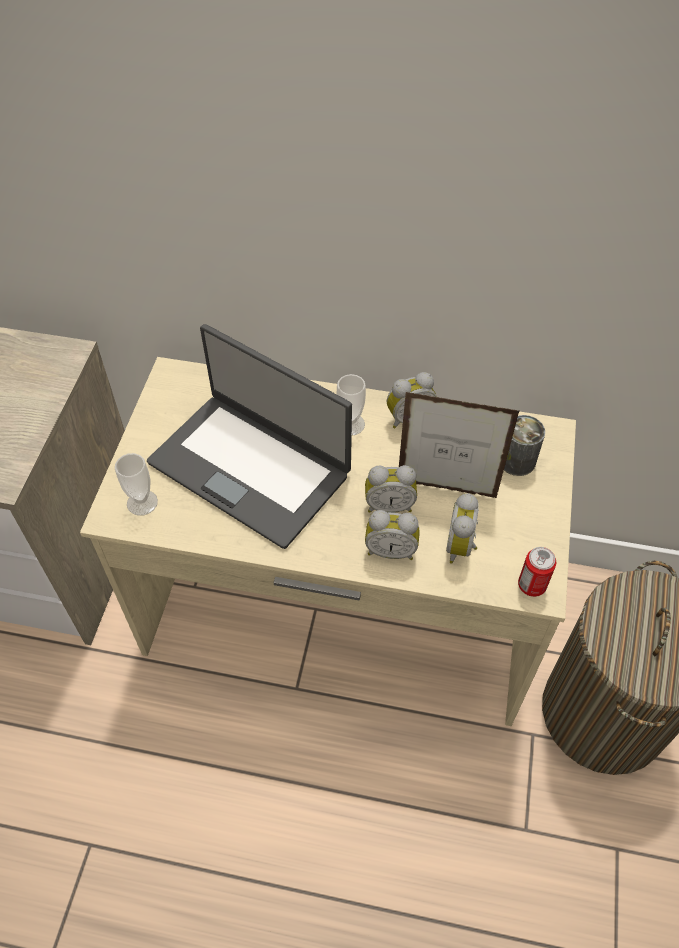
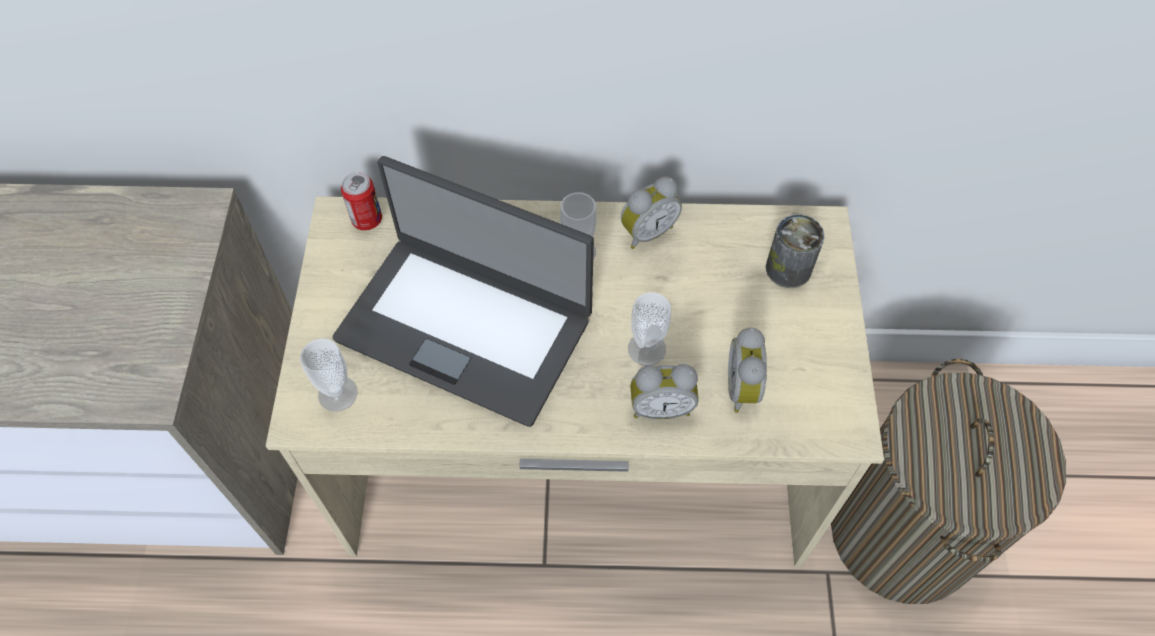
camera: 10 degrees left, 5 degrees up
(389, 505) = (646, 349): alarm clock -> cup
(446, 489) = (712, 318): picture frame -> none
(531, 585) = (837, 424): can -> can (367, 220)

